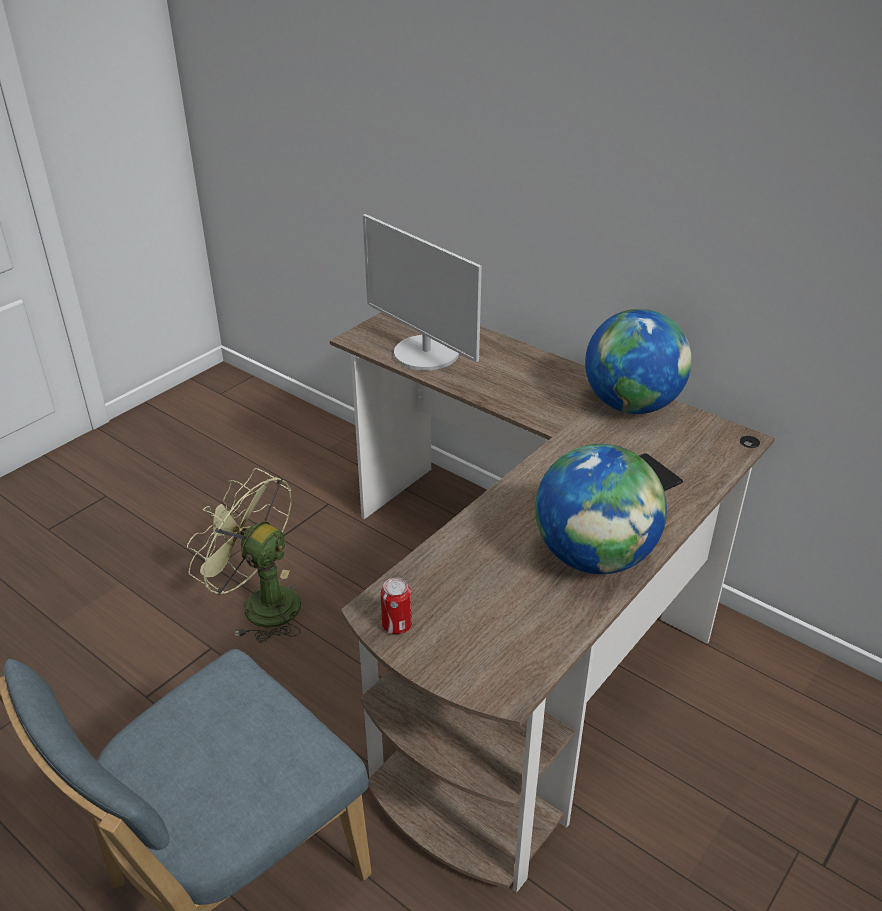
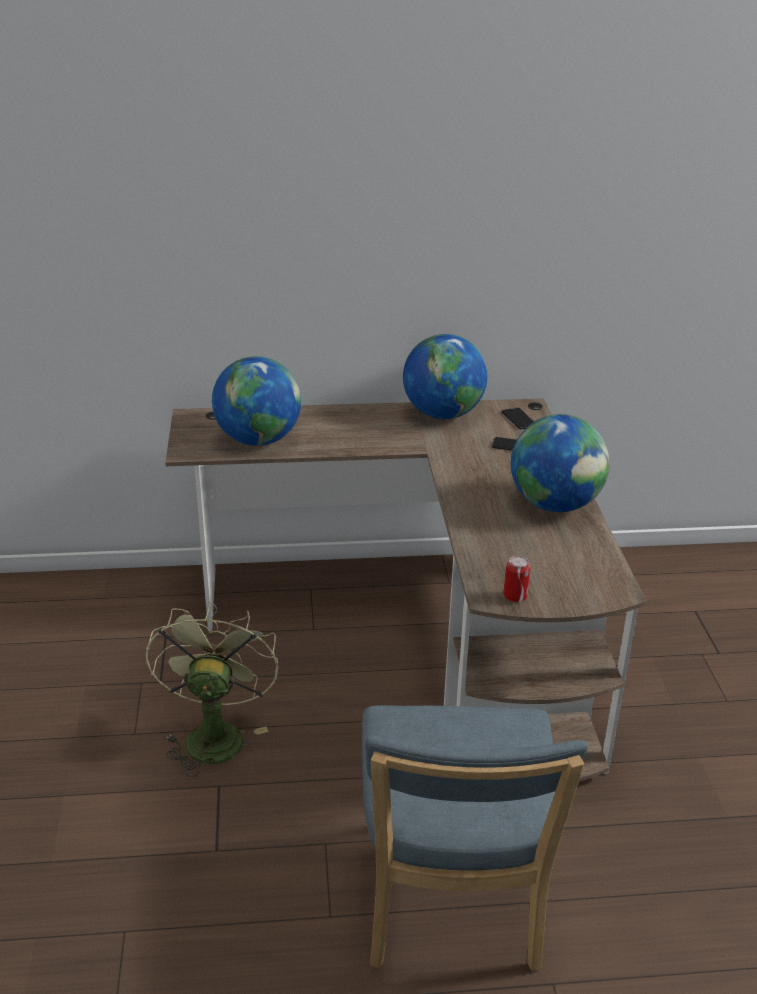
camera: 45 degrees left, 5 degrees down
(260, 604) = (214, 734): green fan -> green fan turned 105 degrees clockwise
(426, 354) = (258, 440): monitor -> globe
(706, 447) = (519, 419): none -> phone

